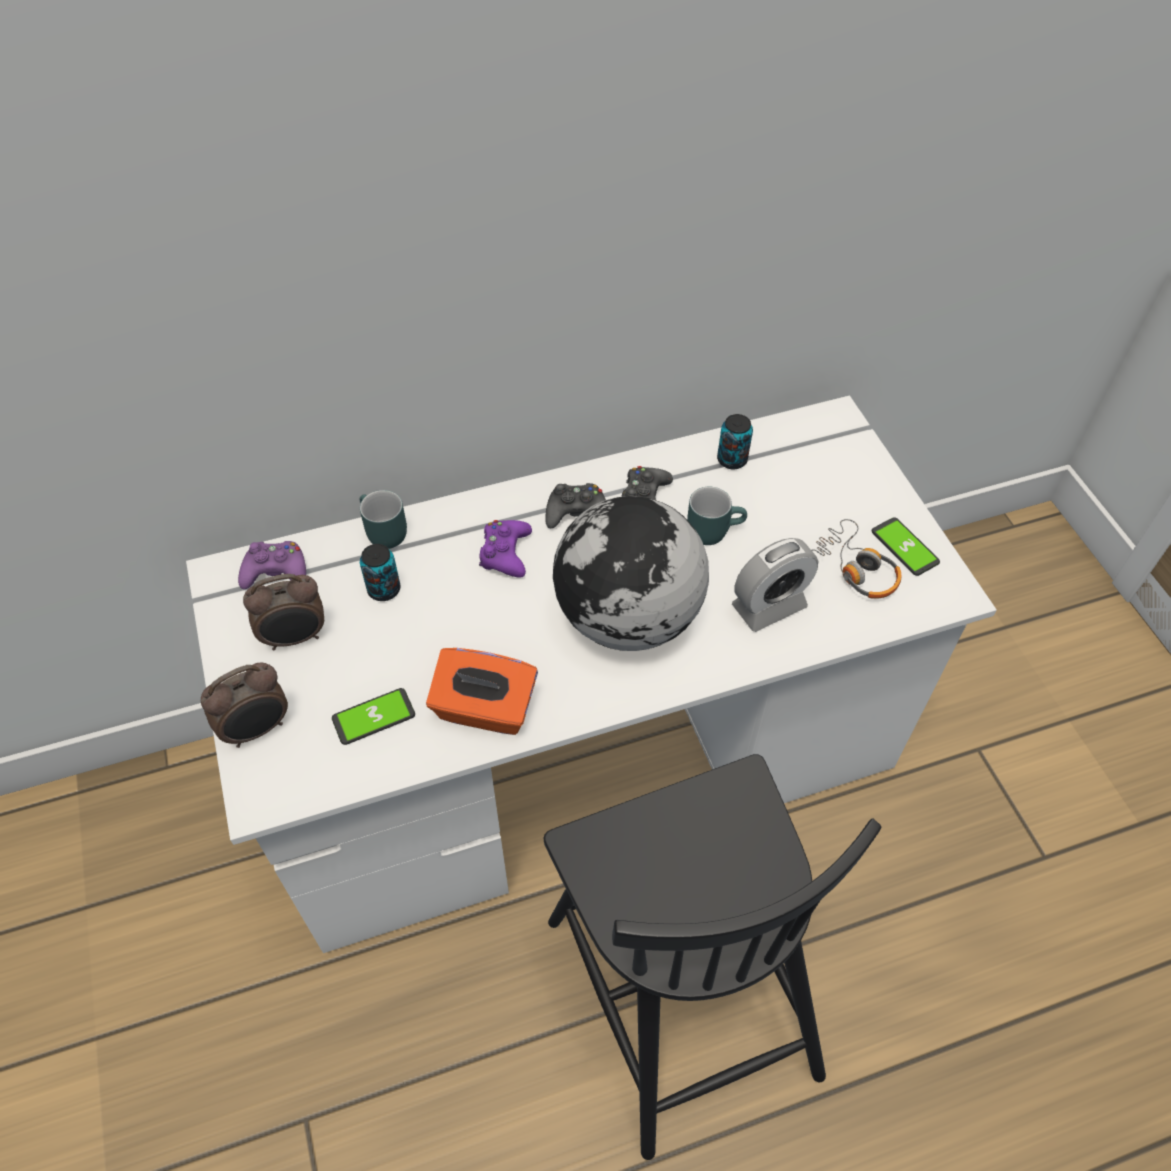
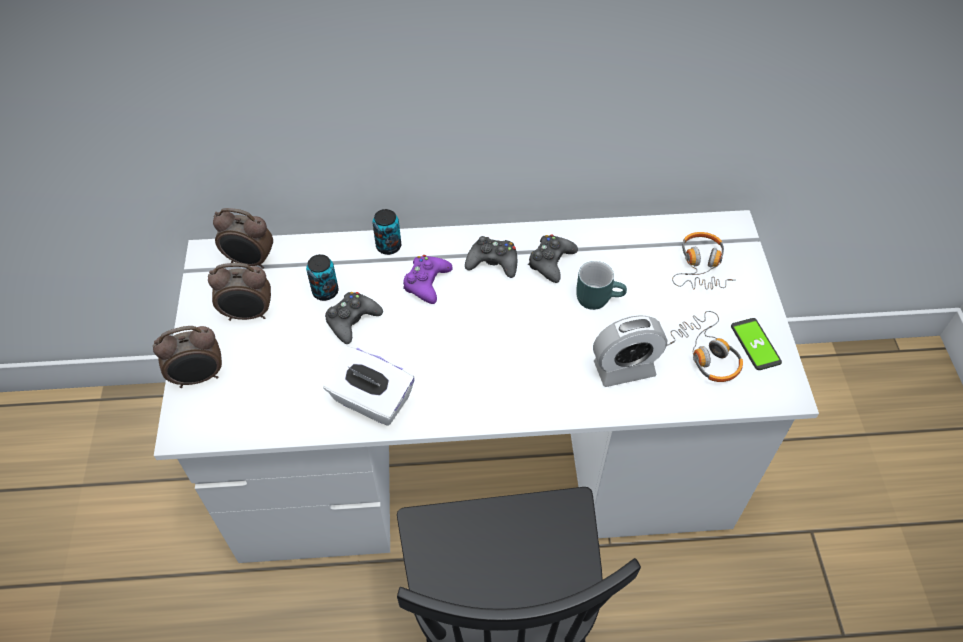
camera: 15 degrees right, 0 degrees up
(276, 571) = (250, 261): purple game controller -> alarm clock
(373, 717) = (286, 387): phone -> none
(381, 533) = (337, 247): turquoise mug -> none
(429, 618) = (352, 320): none -> black game controller
(484, 709) = (371, 400): orange tissue box -> white tissue box
(626, 618) = (505, 353): globe -> none
(732, 460) = (632, 244): can -> can (388, 246)
(816, 471) = (700, 267): none -> headphones

